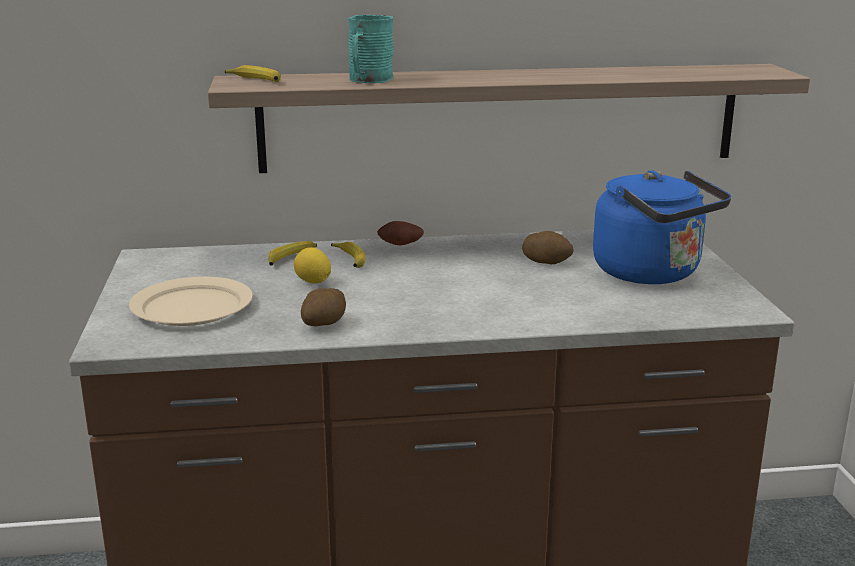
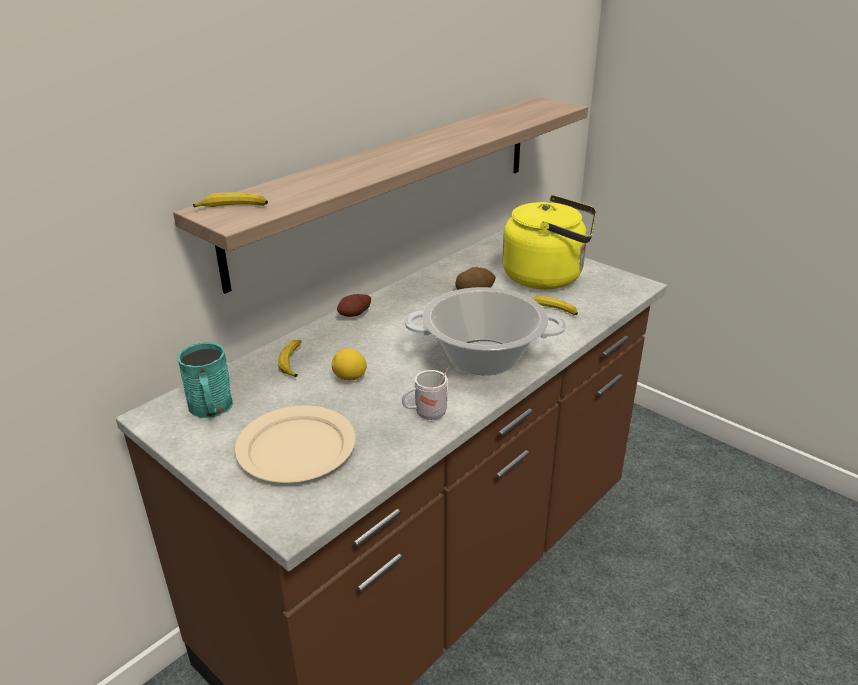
camera: 40 degrees left, 10 degrees up
(324, 324) = (426, 414): potato -> white mug
(349, 260) = (340, 344): banana -> banana (550, 310)
(368, 80) = (329, 181): turquoise mug -> turquoise mug (211, 408)
(451, 308) = (483, 358): none -> cooking pot
(652, 274) = (548, 277): blue kettle -> yellow kettle

